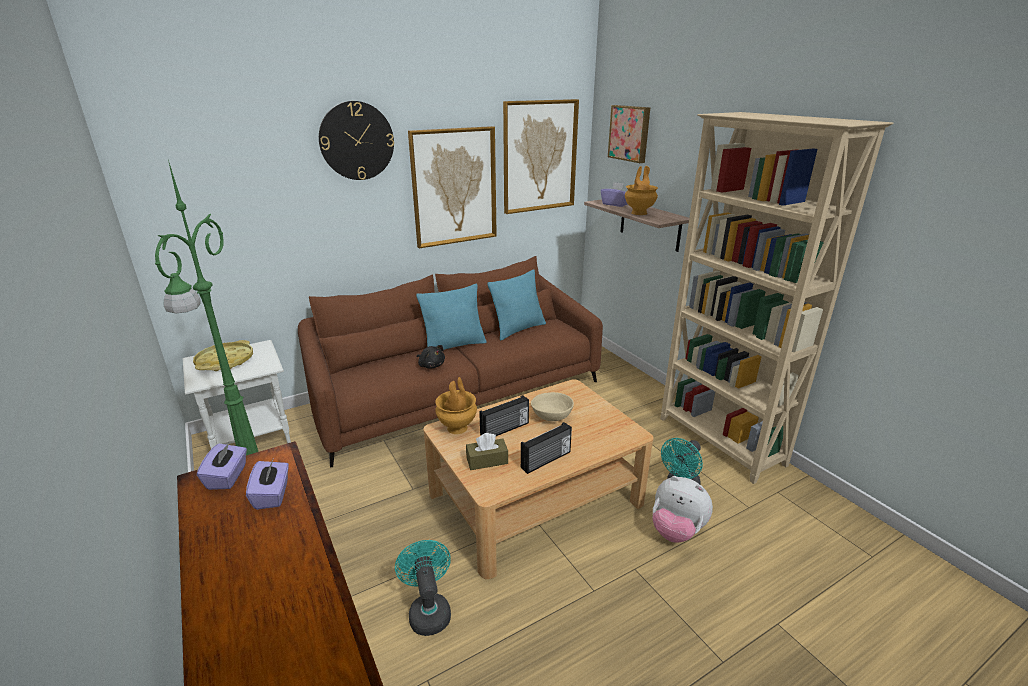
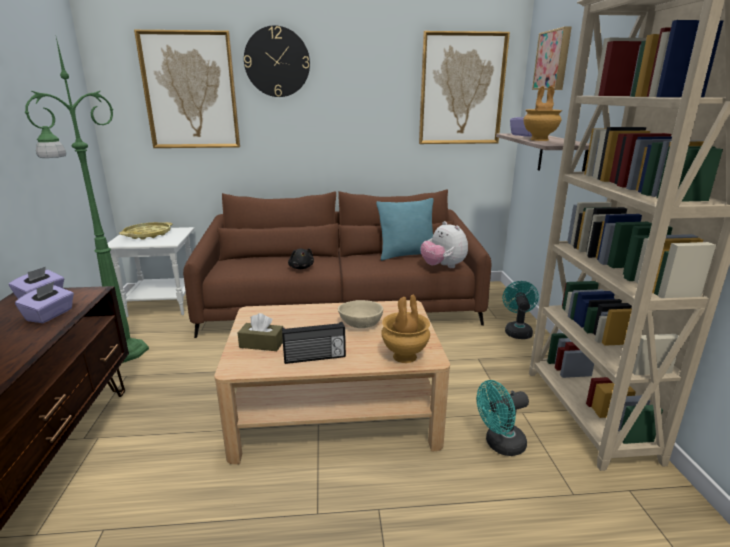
camera: 25 degrees right, 5 degrees down
(428, 610) = (159, 471): turquoise fan -> turquoise fan (517, 331)
(454, 187) = (367, 112): picture -> picture (190, 91)
(454, 345) = (336, 257): turquoise pillow -> none
(457, 428) = (266, 314): brown vase -> brown vase (404, 356)
(505, 429) = (305, 324): radio -> none
(676, 531) = (458, 488): plush toy -> plush toy (443, 266)

